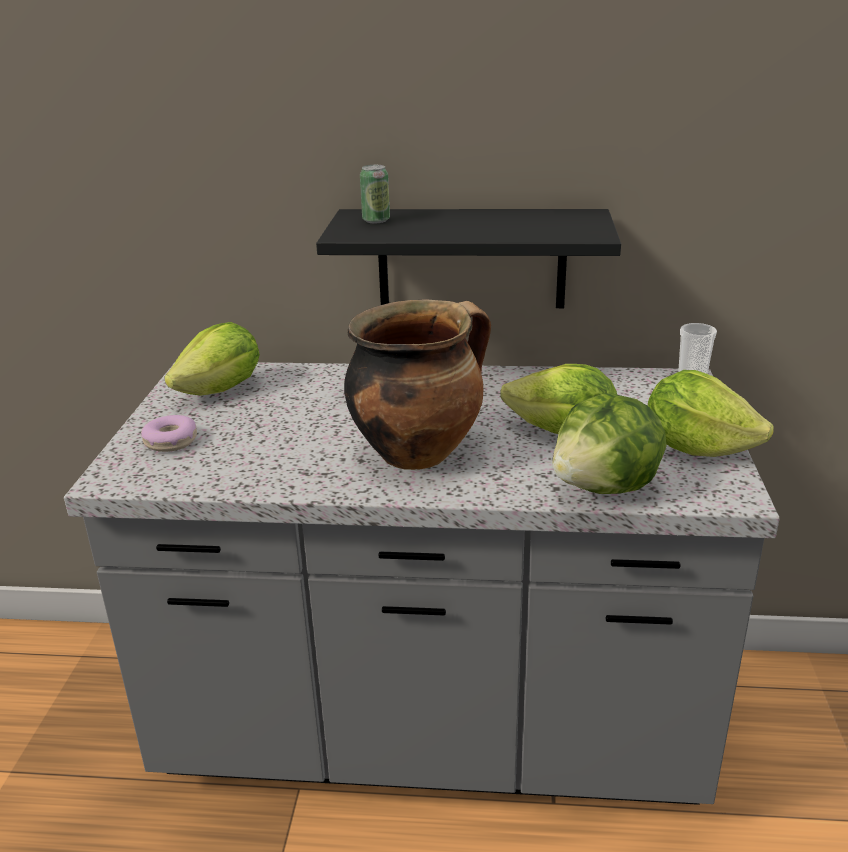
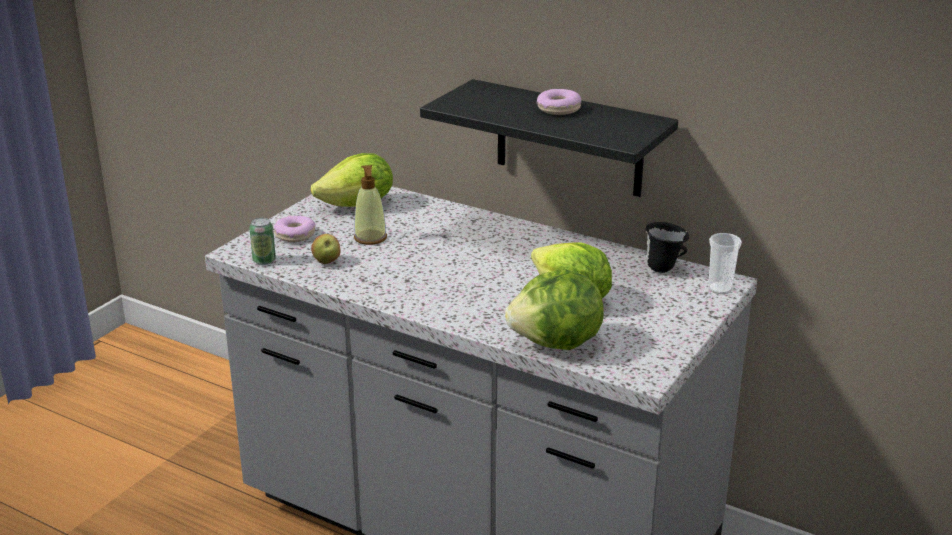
camera: 25 degrees right, 0 degrees up
(240, 463) = (327, 262): none -> apple
(270, 423) = (370, 238): none -> soap dispenser
(376, 220) = (484, 96): can -> can (264, 260)
(418, 452) = (451, 285): cooking pot -> none
(476, 219) = (558, 109): none -> donut
(617, 380) = (664, 269): none -> black mug
(697, 447) = (662, 335): lettuce -> none

